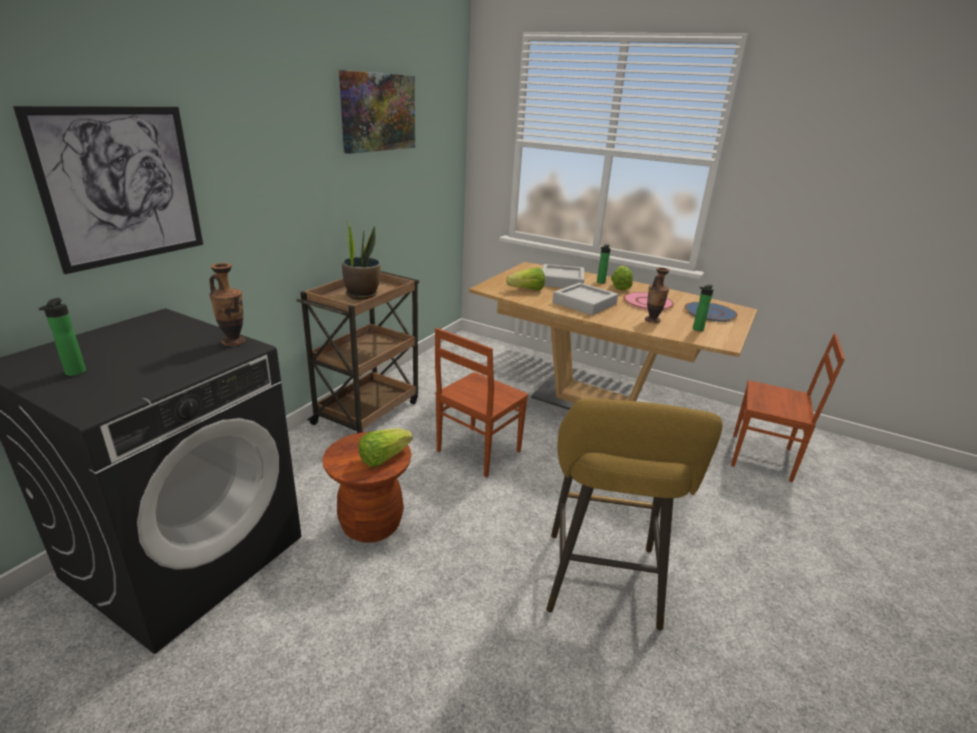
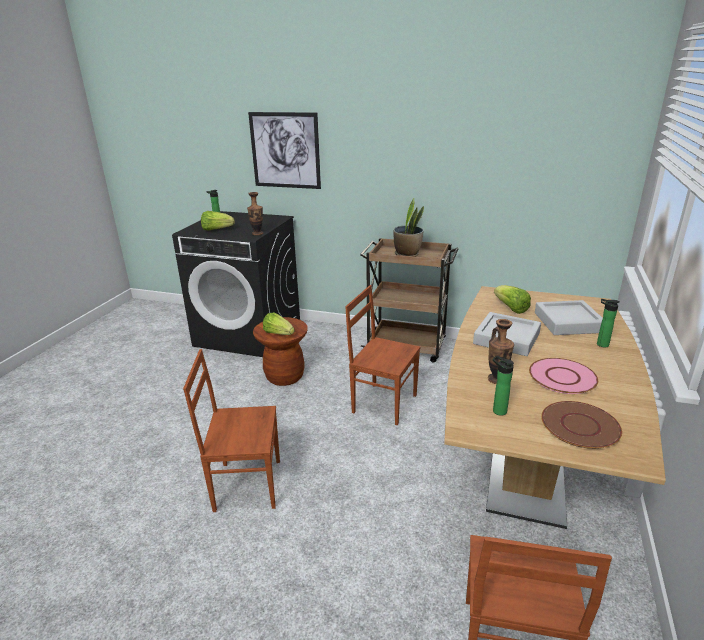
camera: 80 degrees right, 0 degrees up
(378, 112) = (490, 118): picture -> none
(602, 585) = (246, 484): yellow stool -> brown chair
(620, 286) = (602, 358): lettuce -> lettuce (216, 229)
(710, 312) = (580, 425): blue plate -> brown plate

